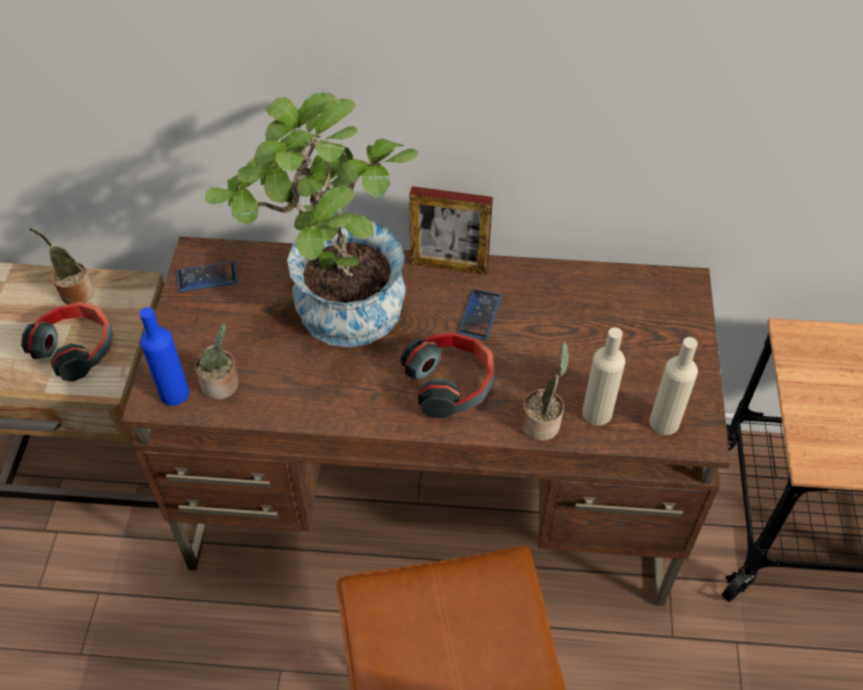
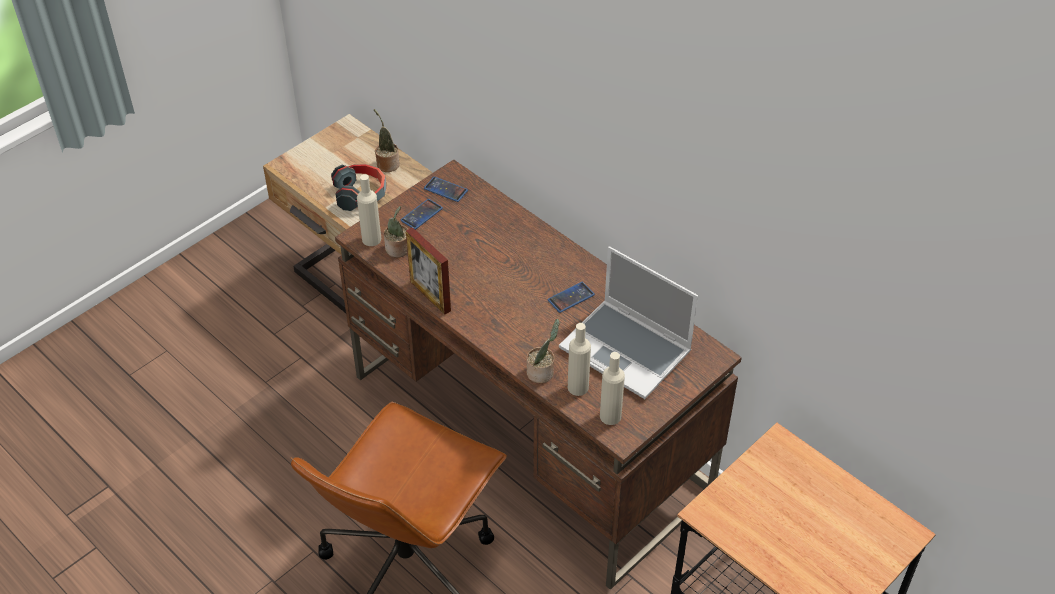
camera: 40 degrees right, 5 degrees down
(174, 393) = (371, 239): blue bottle -> beige bottle
(208, 324) = (421, 214): none -> phone
(335, 313) = (493, 249): potted plant -> none
(449, 265) = (584, 261): picture frame -> picture frame (430, 296)
(451, 383) = (515, 322): headphones -> none
(599, 335) = (627, 350): none -> laptop

